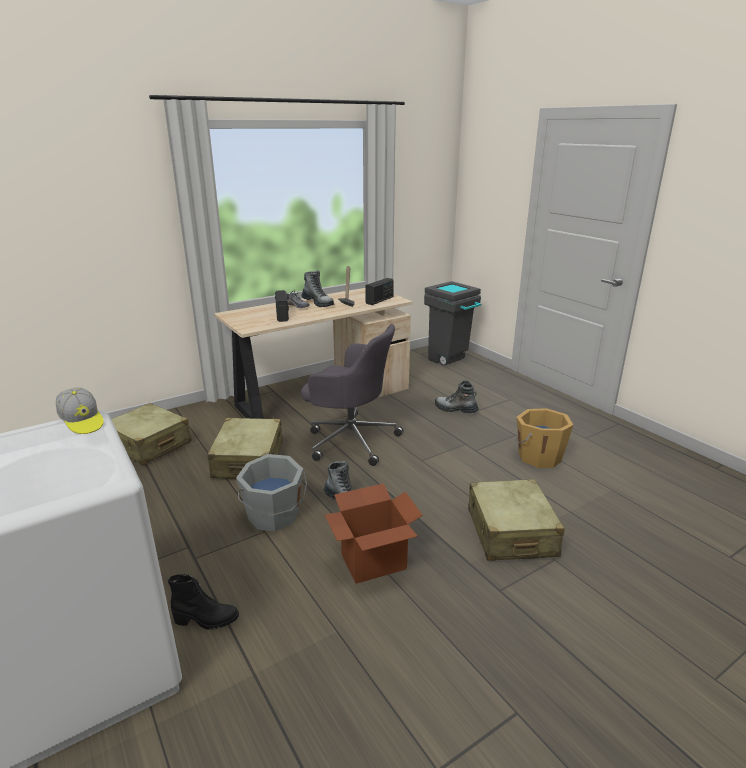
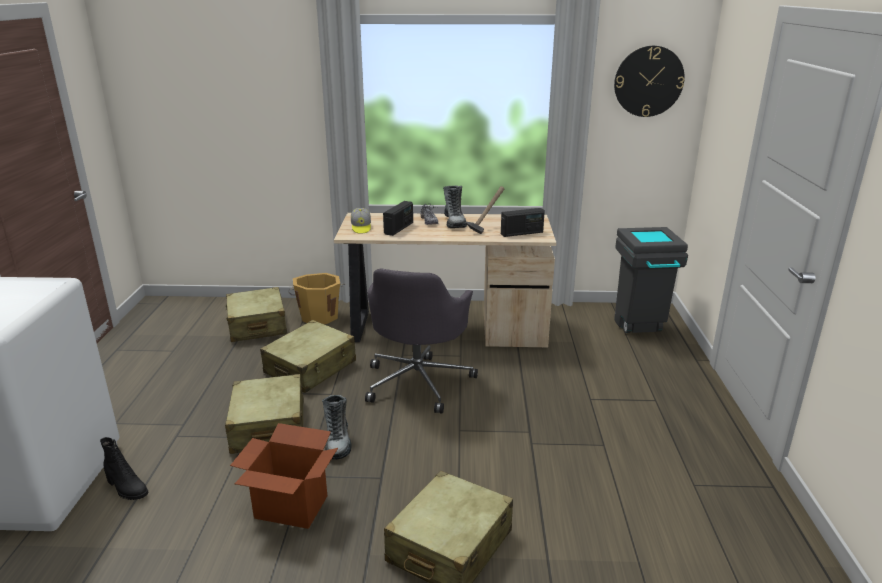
camera: 35 degrees right, 0 degrees up
(82, 422) = (49, 283): cap -> cap (361, 227)
(274, 516) = (268, 427): grey bucket -> beige suitcase
(350, 439) = (418, 381): grey office chair -> grey office chair turned 45 degrees clockwise
(424, 172) = (648, 81): none -> wall clock
(455, 409) = (570, 389): boot -> none
(538, 456) = (596, 481): orange bucket -> orange bucket (319, 316)

